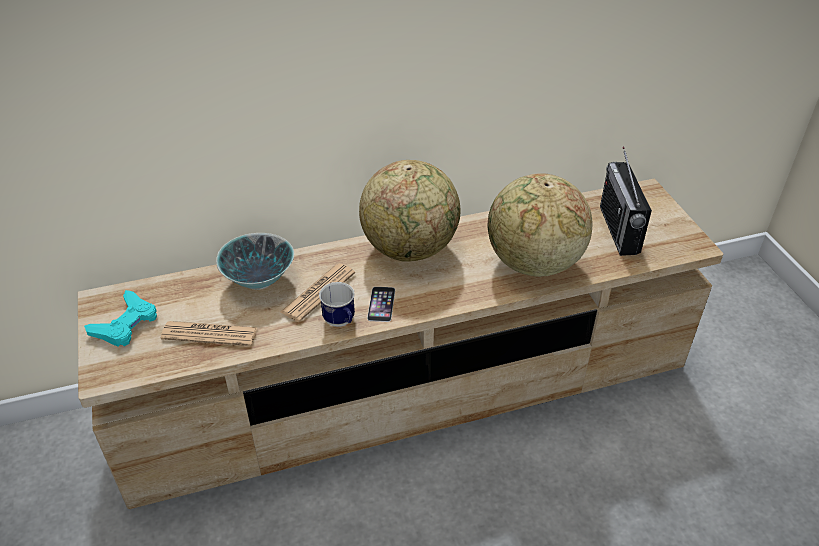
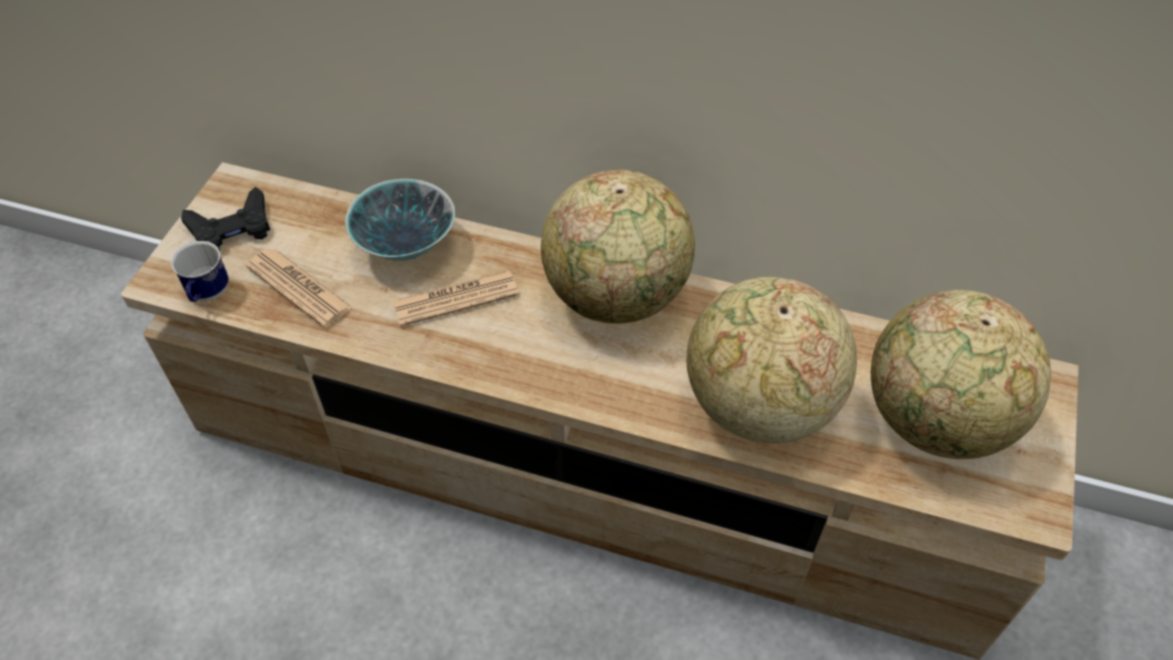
camera: 35 degrees right, 10 degrees up
(125, 324) = (231, 228): turquoise game controller -> black game controller
(341, 322) = (446, 354): mug -> mug (207, 295)
(381, 304) = (513, 355): phone -> none
(619, 230) = (935, 421): radio -> globe

